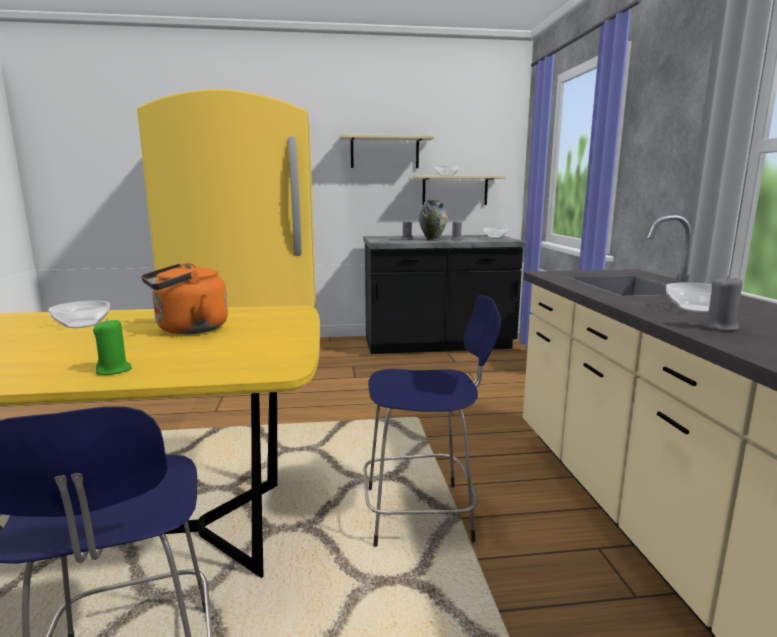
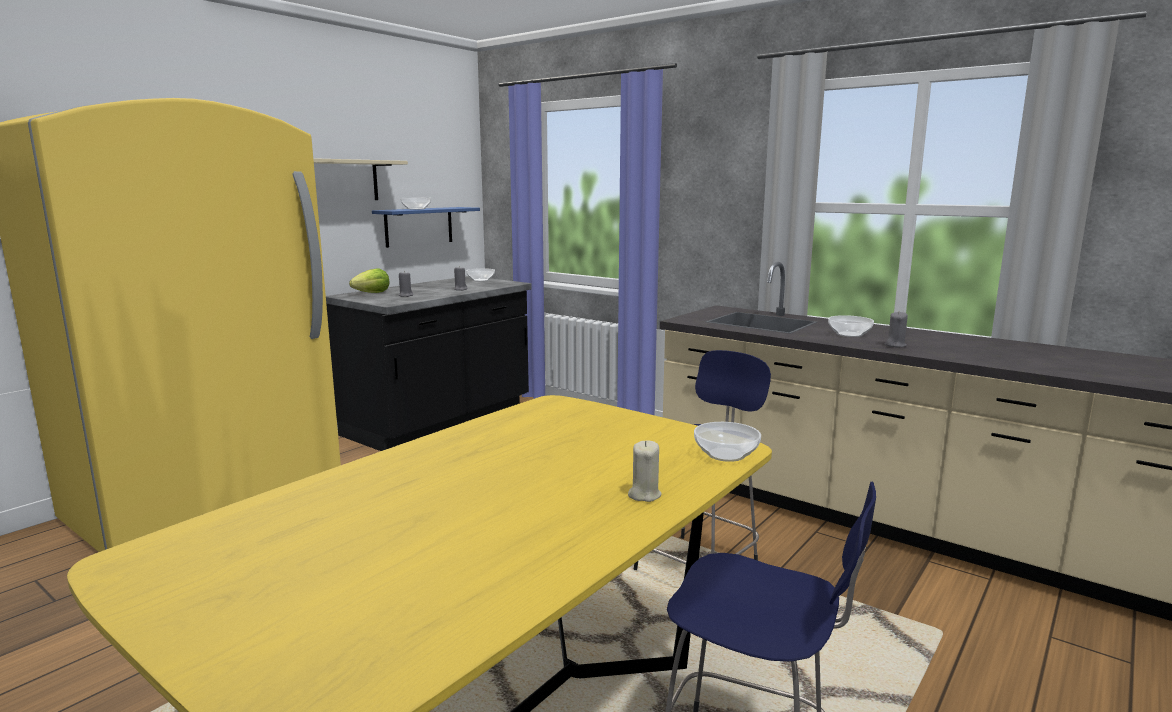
camera: 45 degrees left, 0 degrees up
(81, 324) = (411, 481): bowl -> bowl (726, 455)
(114, 370) = (644, 495): green candle -> beige candle
(188, 329) = (546, 447): orange kettle -> none
(394, 237) = (372, 293): none -> lettuce
(432, 240) = (437, 292): vase -> none
(455, 190) = (419, 226): beige shelf -> blue shelf

